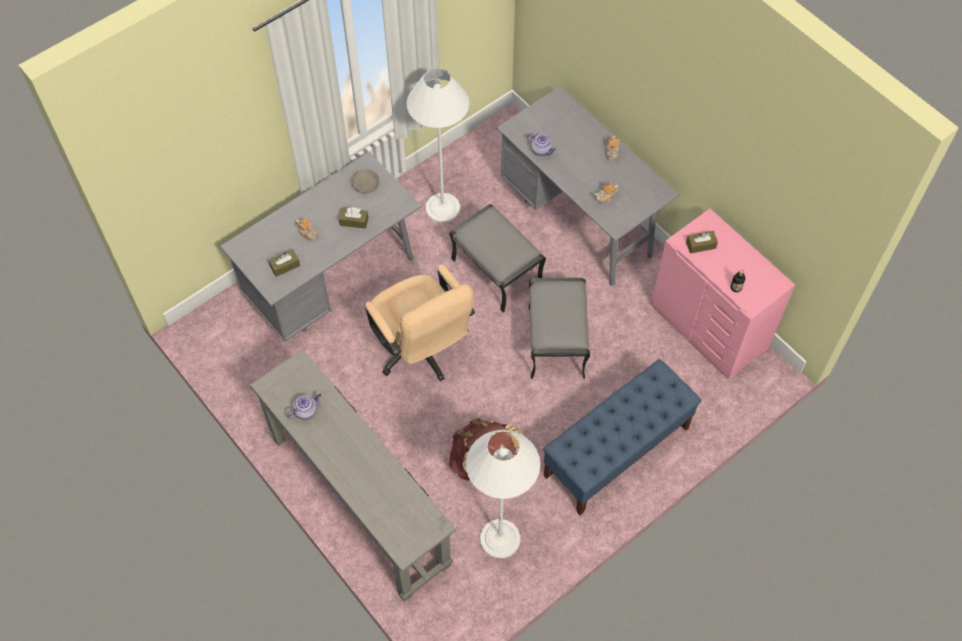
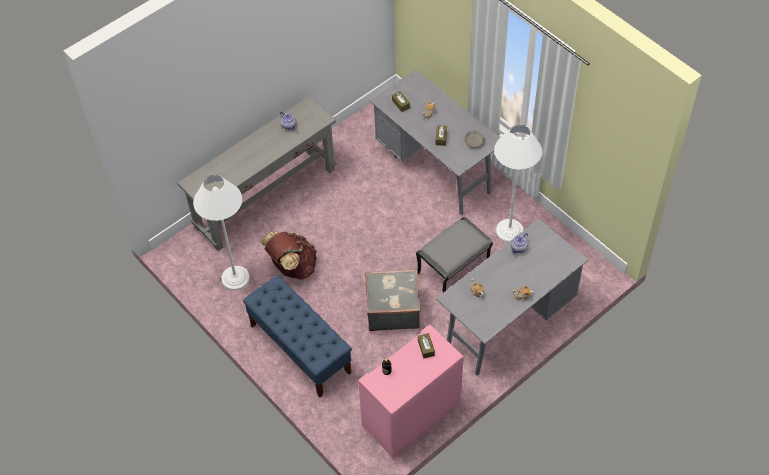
camera: 90 degrees right, 5 degrees down
(421, 351) = (381, 225): beige office chair -> none
(557, 342) = (392, 309): grey ottoman -> grey suitcase

